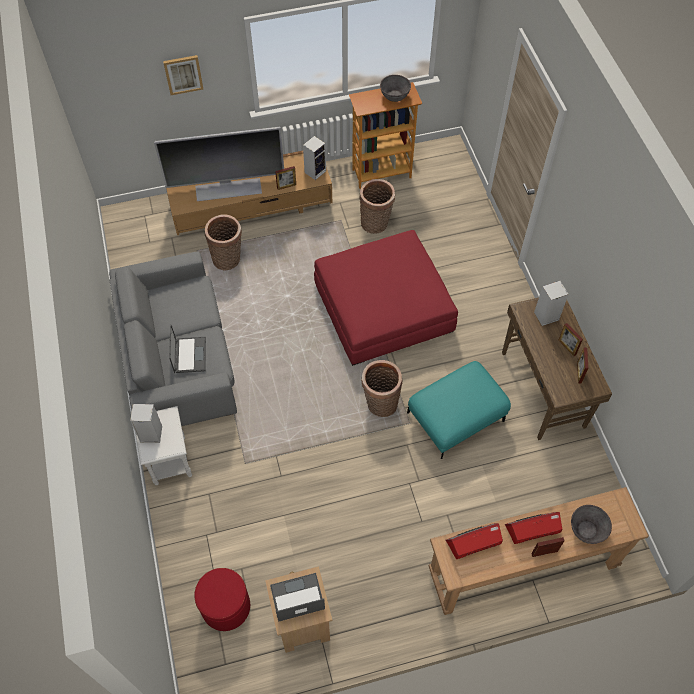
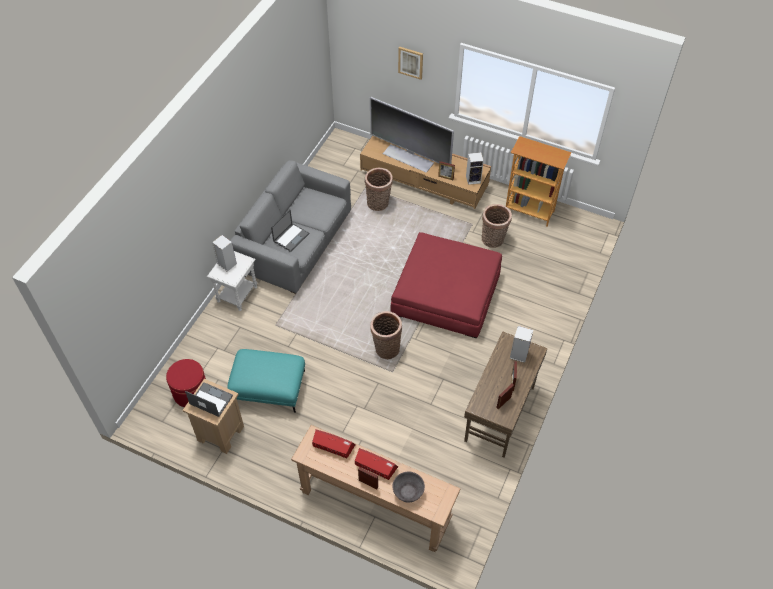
camera: 40 degrees right, 5 degrees down
(394, 96) = (549, 154): grey bowl -> none
(456, 418) = (424, 390): turquoise ottoman -> turquoise ottoman (268, 389)

